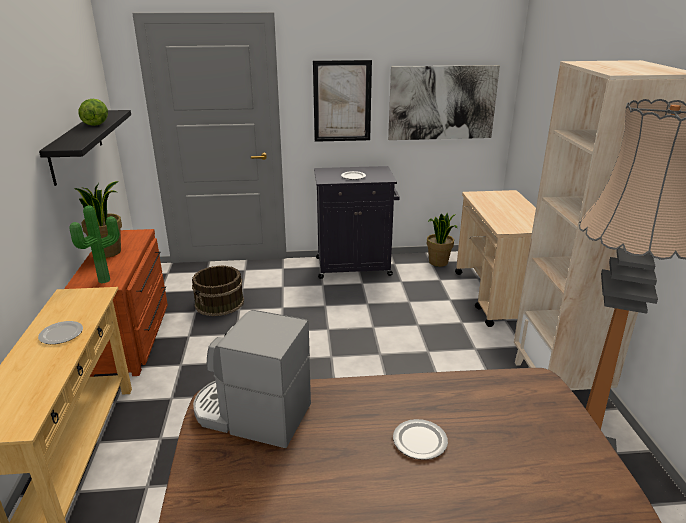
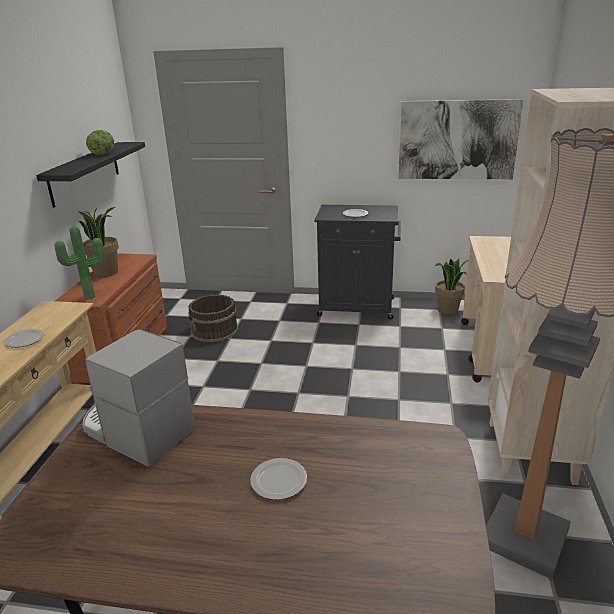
camera: 15 degrees right, 0 degrees up
(342, 101) = (350, 137): picture -> none

